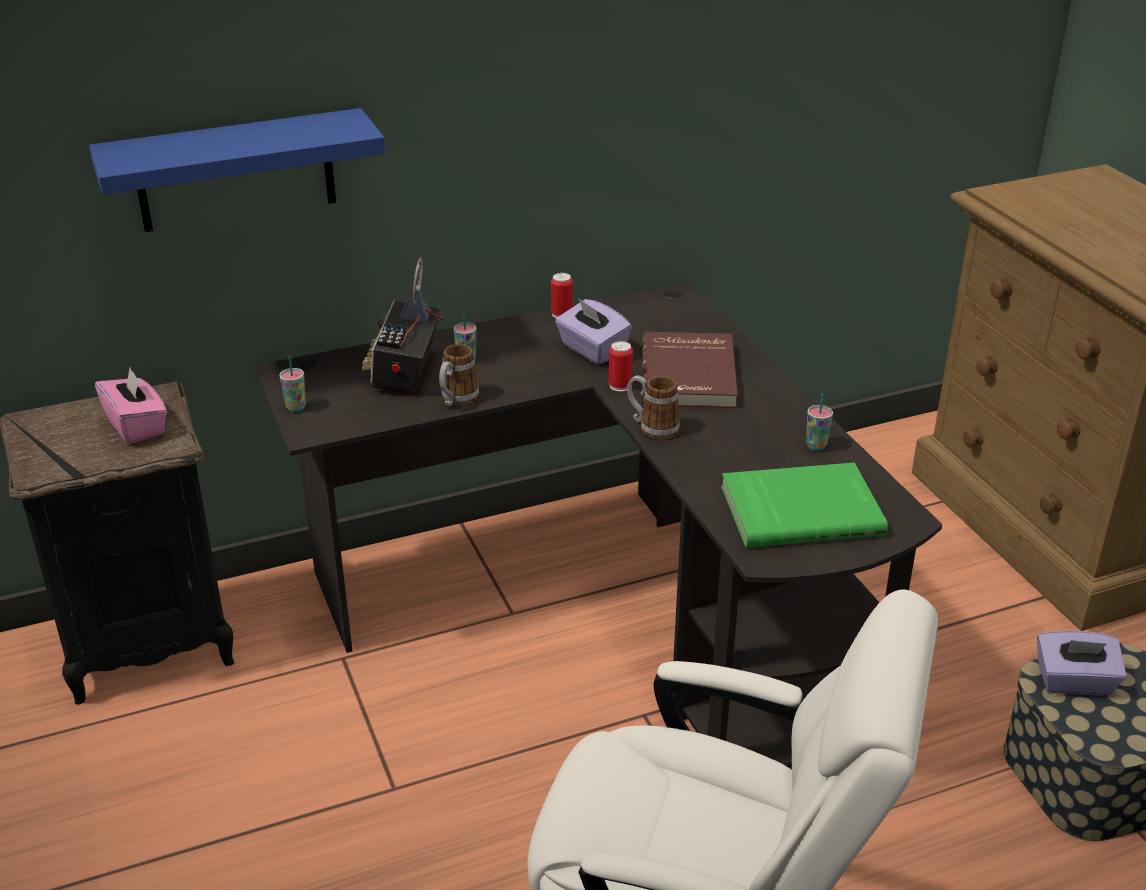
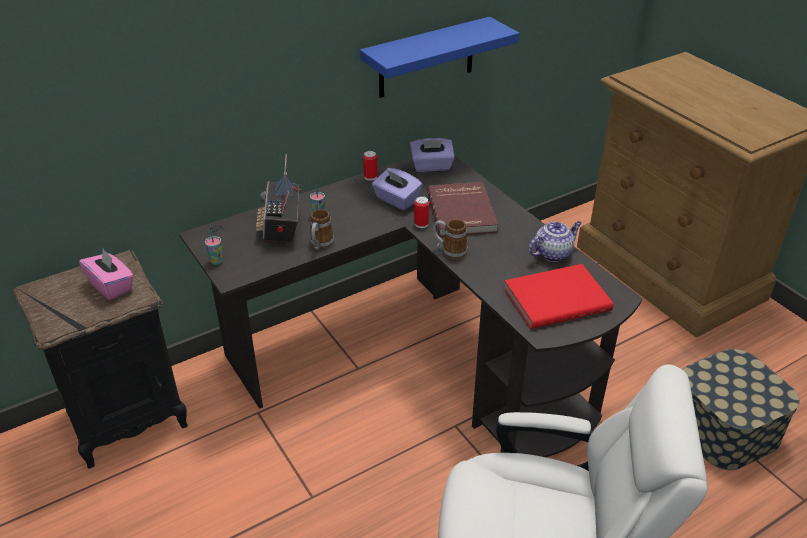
camera: 10 degrees left, 5 degrees up
(235, 171) = (159, 109): blue shelf -> blue shelf (426, 58)
(800, 509) = (556, 298): green book -> red book
(816, 446) = (553, 253): cup -> teapot
(1074, 682) = (713, 378): purple tissue box -> purple tissue box (431, 166)

